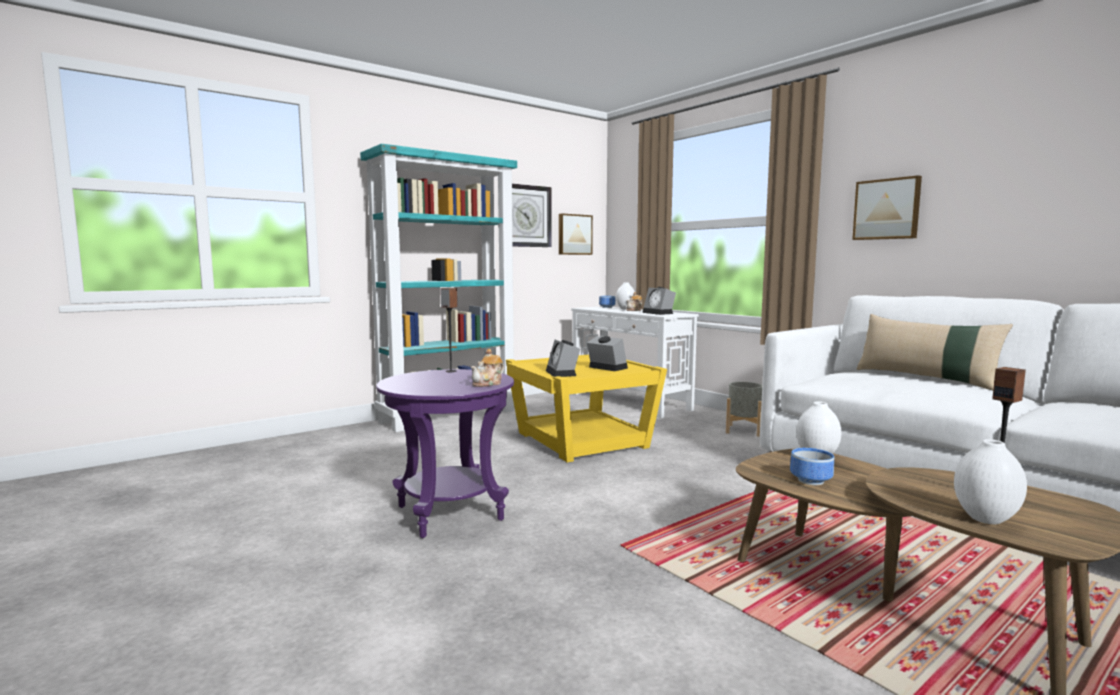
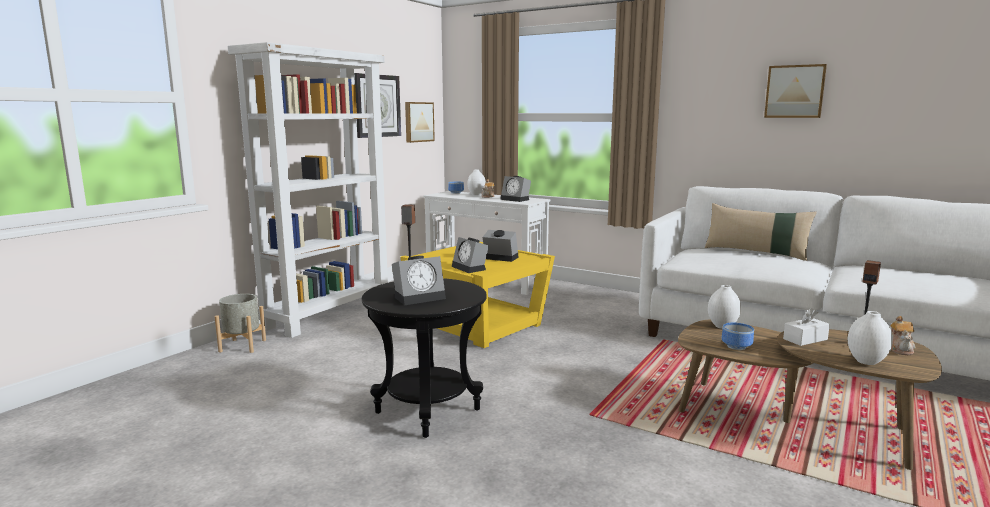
camera: 20 degrees left, 5 degrees up
(437, 382) = (420, 297): none -> alarm clock
(449, 416) = (329, 313): turquoise bookcase -> white bookcase
(450, 513) = (428, 411): purple side table -> black side table
(488, 384) = (468, 294): teapot -> teapot (900, 349)
(744, 430) = (601, 299): grey planter -> grey planter (242, 346)
(887, 209) = (712, 115): picture -> picture (795, 91)
(911, 480) = (805, 339): none -> white tissue box

